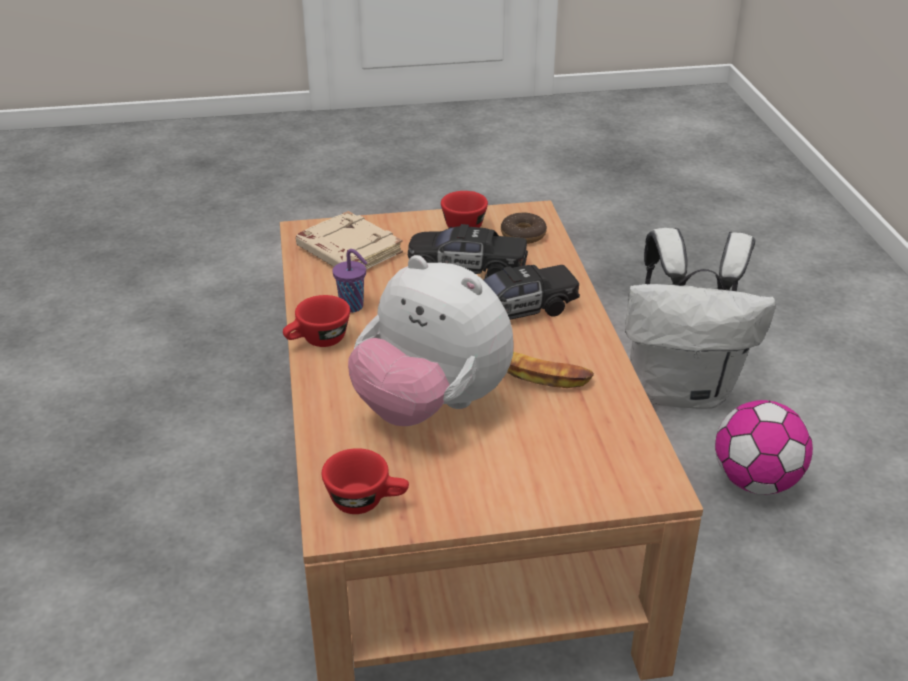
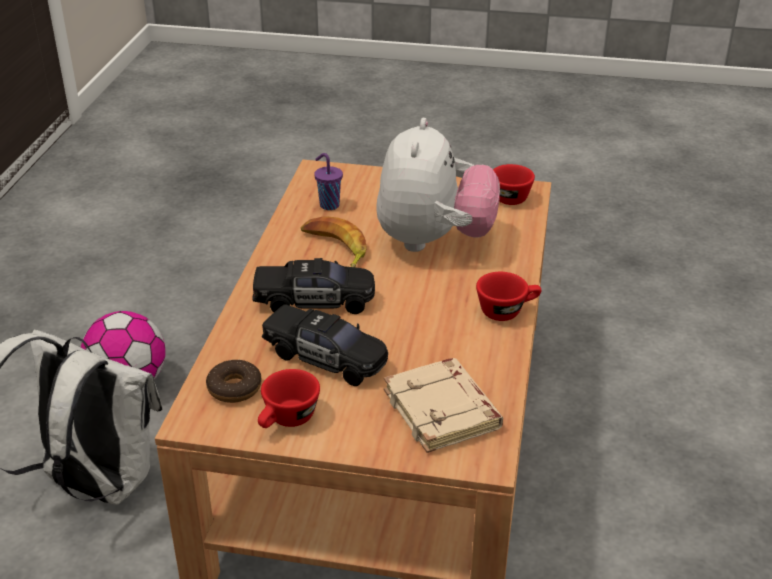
camera: 160 degrees left, 0 degrees up
(353, 307) = (463, 338): purple cup -> purple cup (328, 205)
(431, 406) = (434, 241): plush toy -> plush toy turned 45 degrees clockwise

